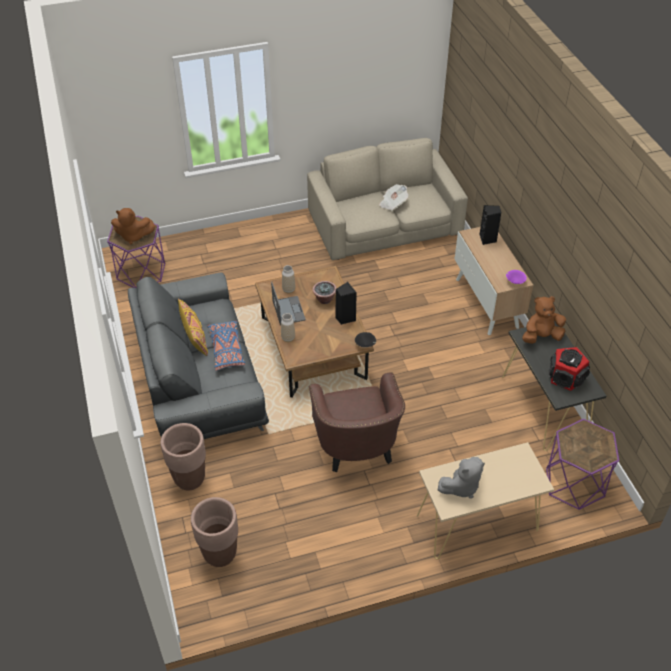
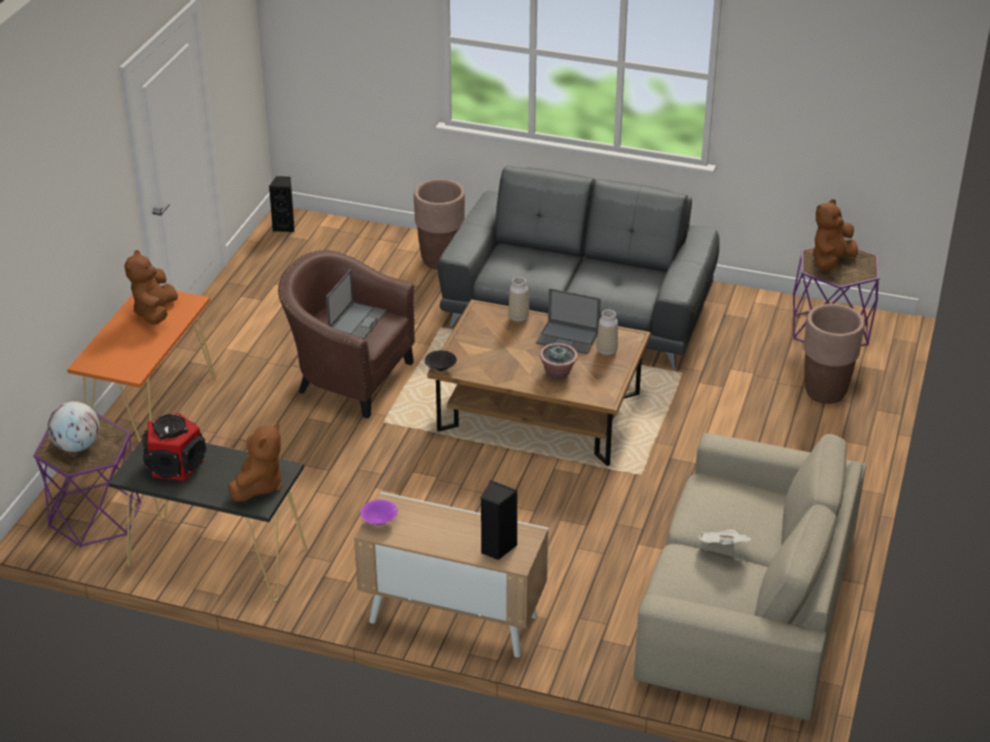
camera: 125 degrees right, 10 degrees down
(194, 337) = (600, 264): yellow pillow -> none
(220, 553) = (331, 249): brown planter -> brown planter (825, 392)
(226, 350) = (553, 278): blue pillow -> none
(345, 318) = (504, 373): black speaker -> black speaker (285, 226)
(351, 410) = (357, 320): none -> laptop
(461, 487) = (155, 312): grey plush toy -> brown plush toy
(476, 523) = (152, 413): beige console table -> orange console table
(592, 445) = (77, 446): none -> globe

